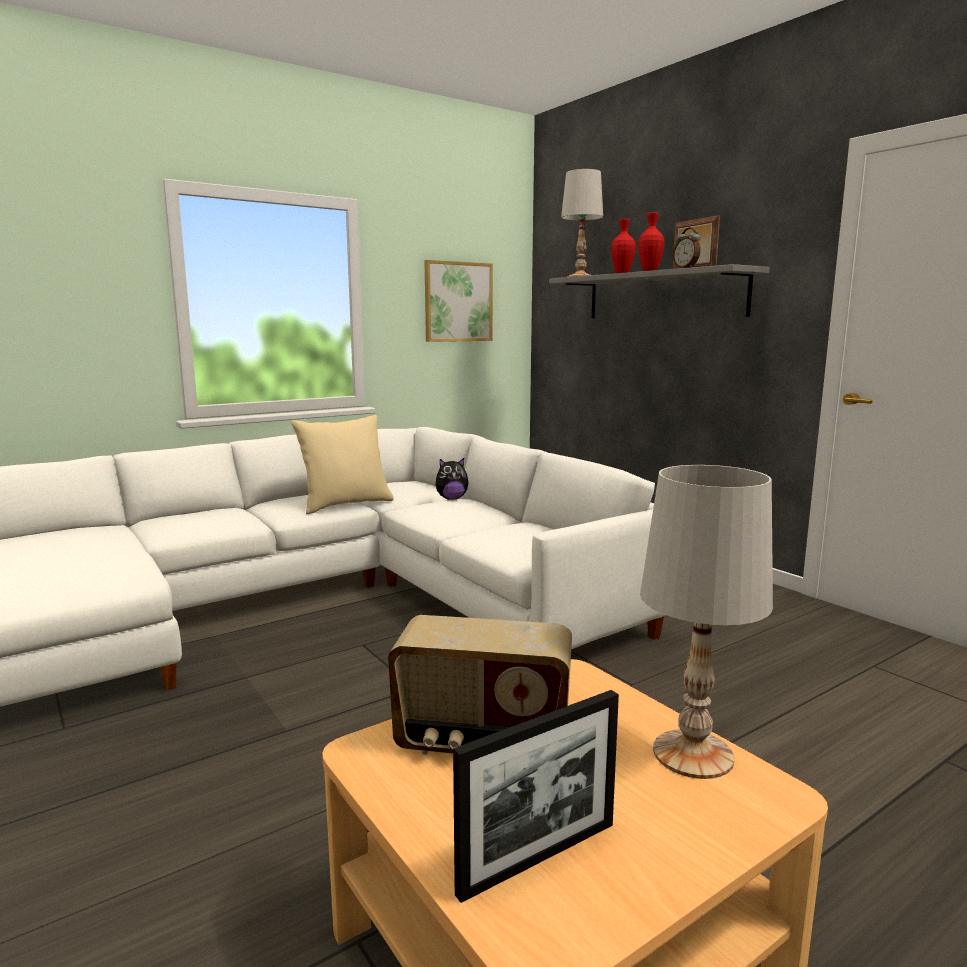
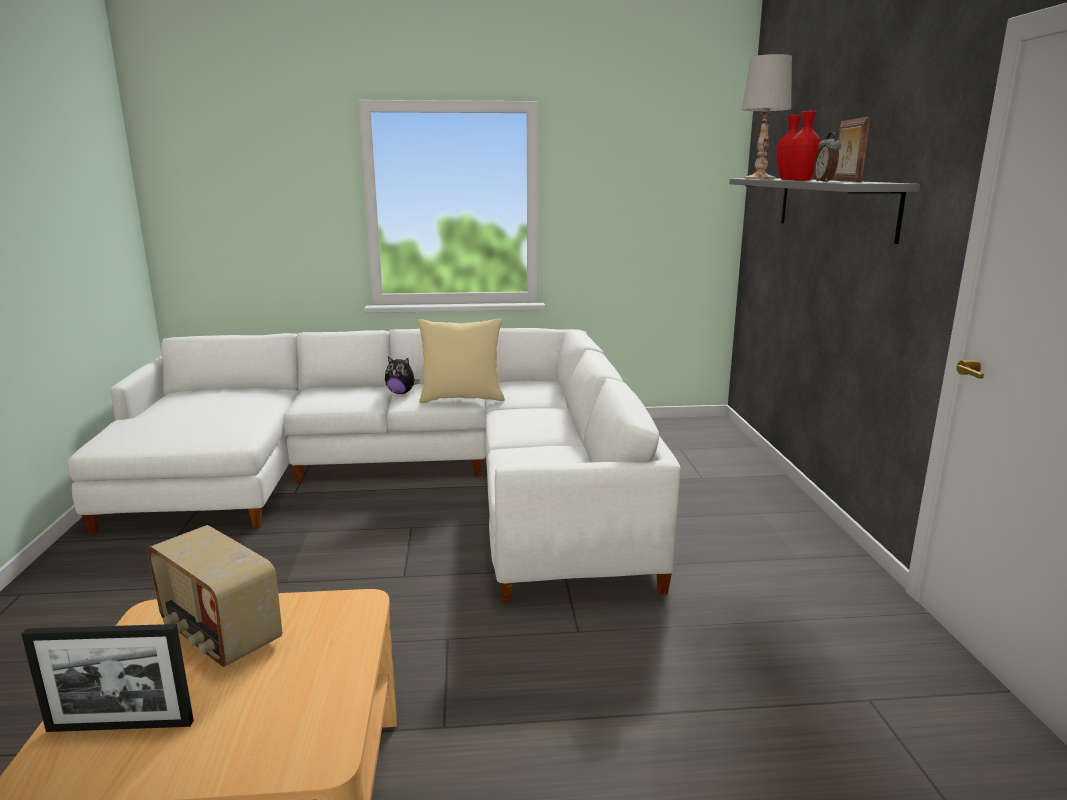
camera: 30 degrees right, 5 degrees up
(451, 498) = (551, 408): plush toy -> plush toy (401, 393)
(458, 302) = (648, 199): picture -> none
(693, 753) = (327, 700): white table lamp -> none

